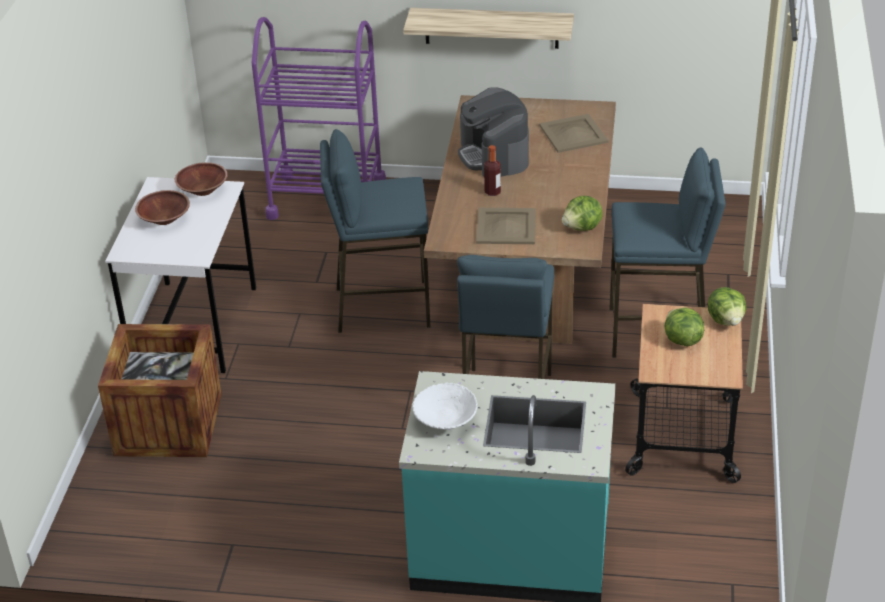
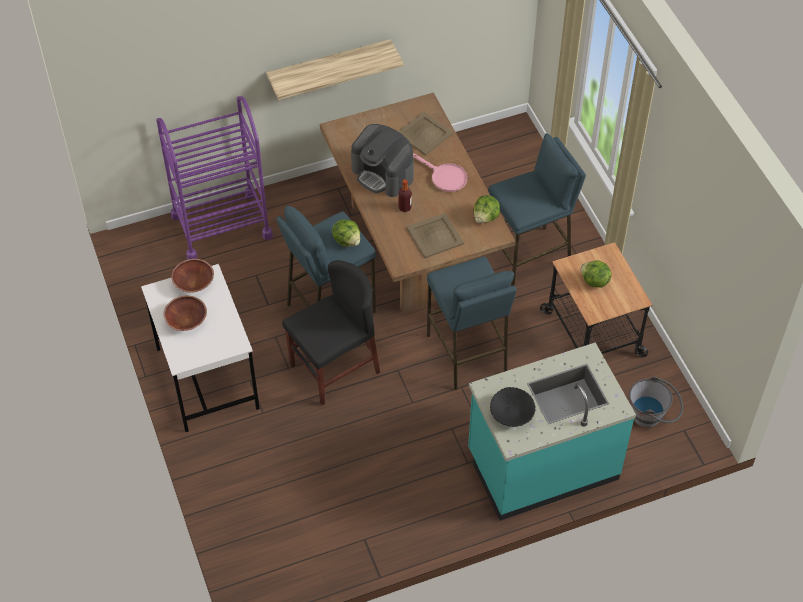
camera: 30 degrees left, 15 degrees up
(168, 424) = (250, 467): crate -> none
(339, 365) = (334, 369): none -> black chair
(445, 419) = (511, 413): white bowl -> black bowl
(564, 178) = (444, 177): none -> pink frying pan
(698, 553) = (652, 416): none -> grey bucket
(726, 320) = (611, 254): lettuce -> lettuce (347, 240)

